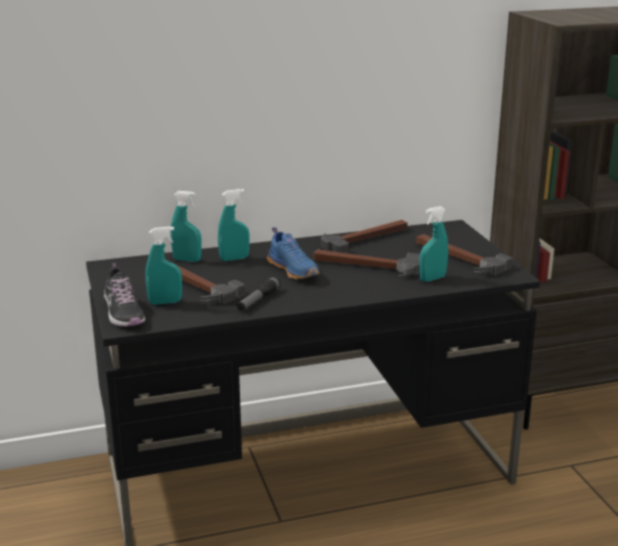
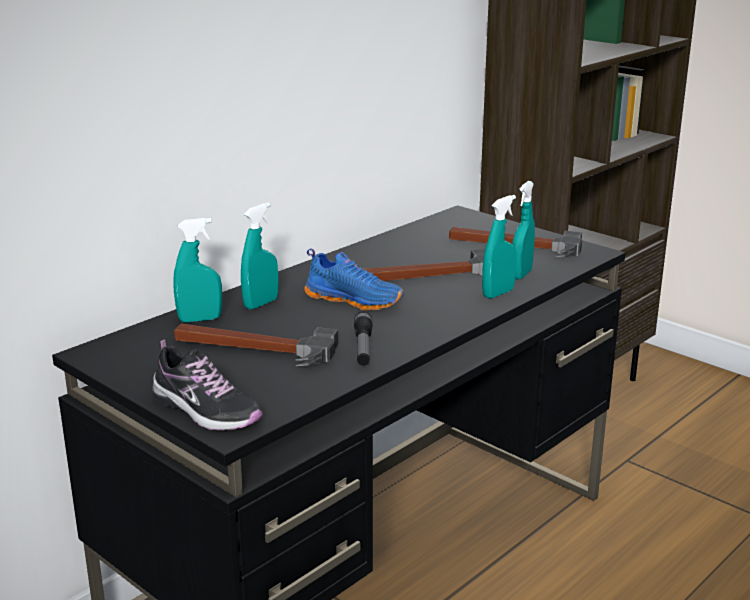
camera: 30 degrees left, 0 degrees up
(165, 302) = (246, 381): turquoise spray bottle -> turquoise spray bottle (498, 293)
(365, 239) = (385, 246): hammer -> none

